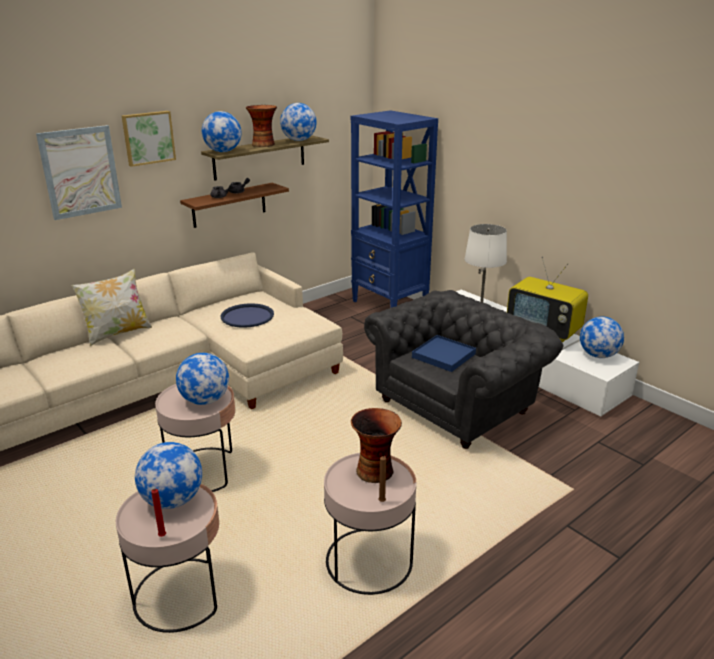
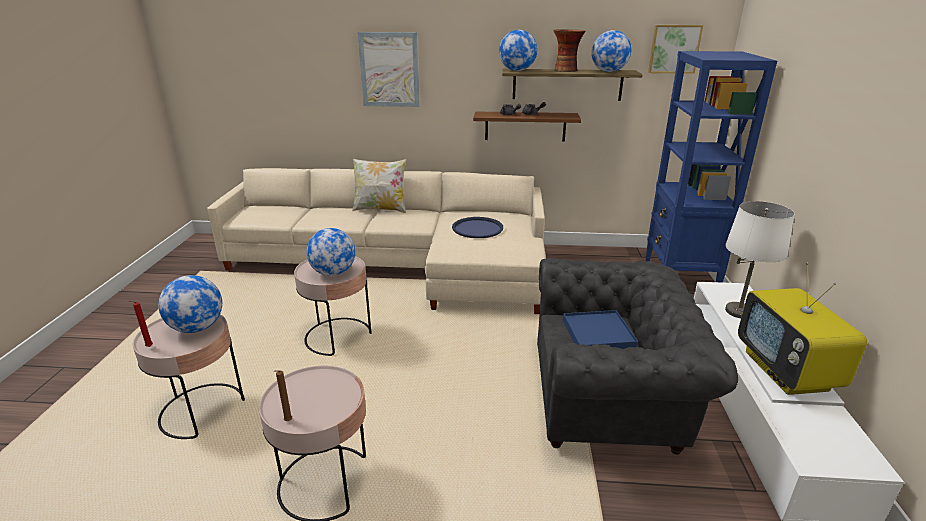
camera: 45 degrees right, 0 degrees up
(148, 138) = (452, 48): picture -> picture (674, 49)
(375, 470) = (331, 392): vase -> none
(598, 355) = (837, 437): globe -> none

